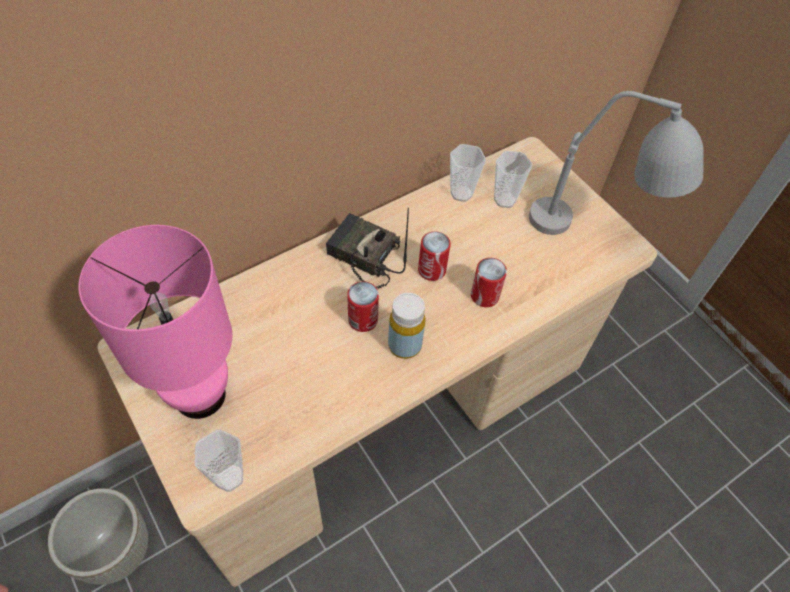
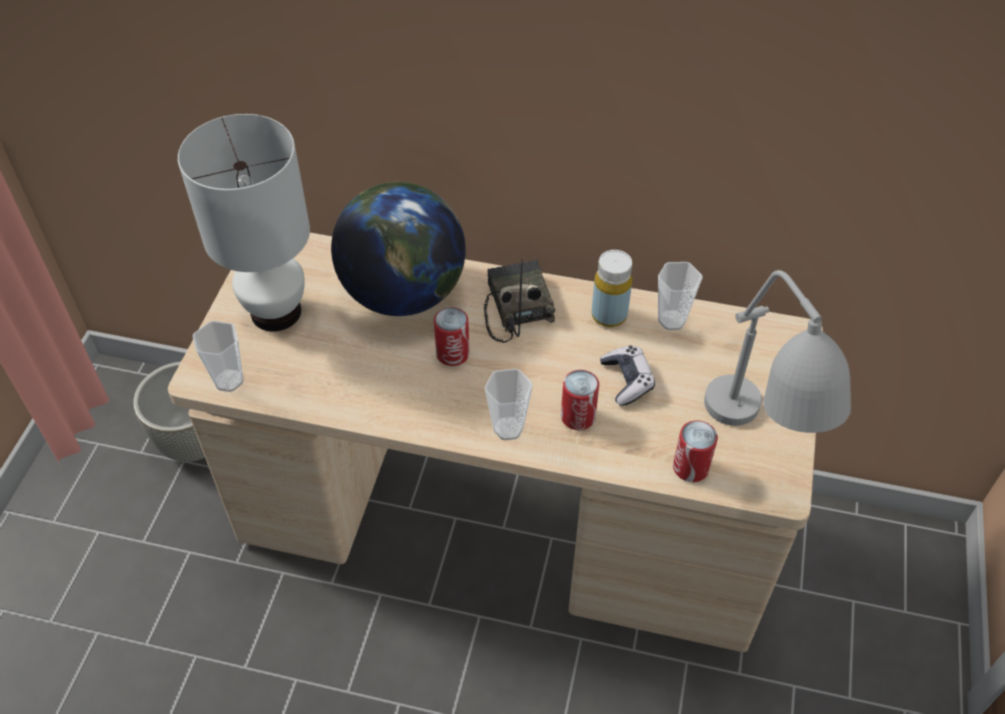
camera: 50 degrees right, 5 degrees down
(201, 396) = (276, 313): pink table lamp -> white table lamp
(278, 305) = (403, 293): none -> globe
(404, 345) = (460, 398): yellow bottle -> yellow bottle (609, 315)
(432, 270) = (559, 361): can -> can (690, 467)
(483, 250) = (627, 380): none -> game controller
(504, 200) = (707, 355): cup -> cup (508, 428)

